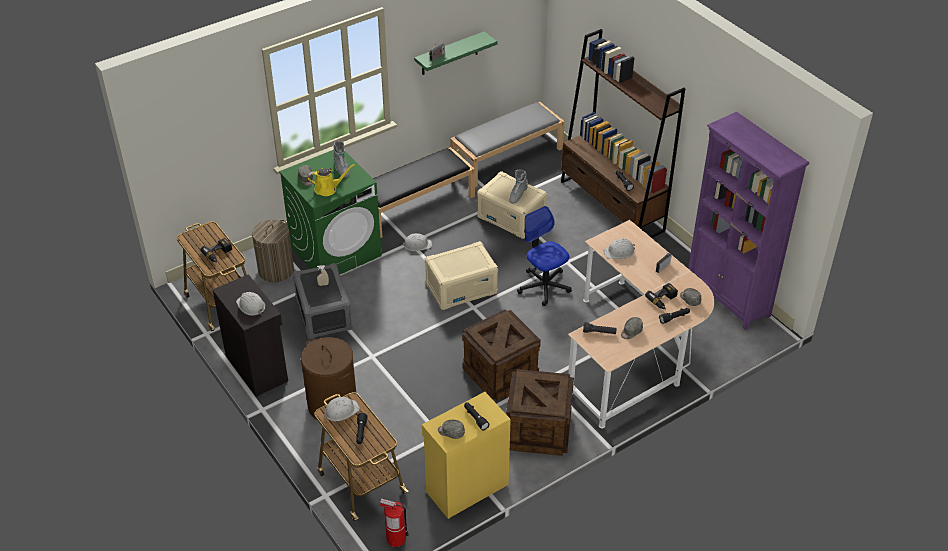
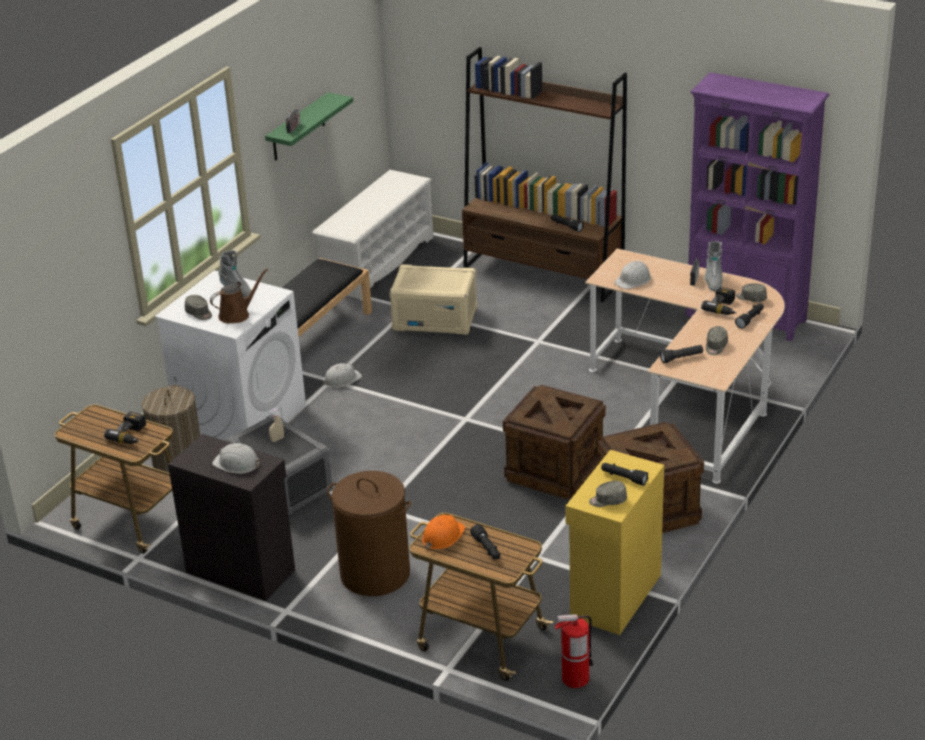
camera: 25 degrees left, 10 degrees down
(328, 189) = (237, 314): yellow watering can -> brown watering can
(336, 251) = (241, 417): green washing machine -> white washing machine
(341, 411) = (442, 536): white hard hat -> orange hard hat
(461, 288) = (434, 405): beige storage box -> none
(507, 157) = (378, 263): grey bench -> white shoe rack
(517, 195) = (443, 281): grey boot -> grey boot (713, 281)
(544, 286) = (532, 372): office chair -> none

